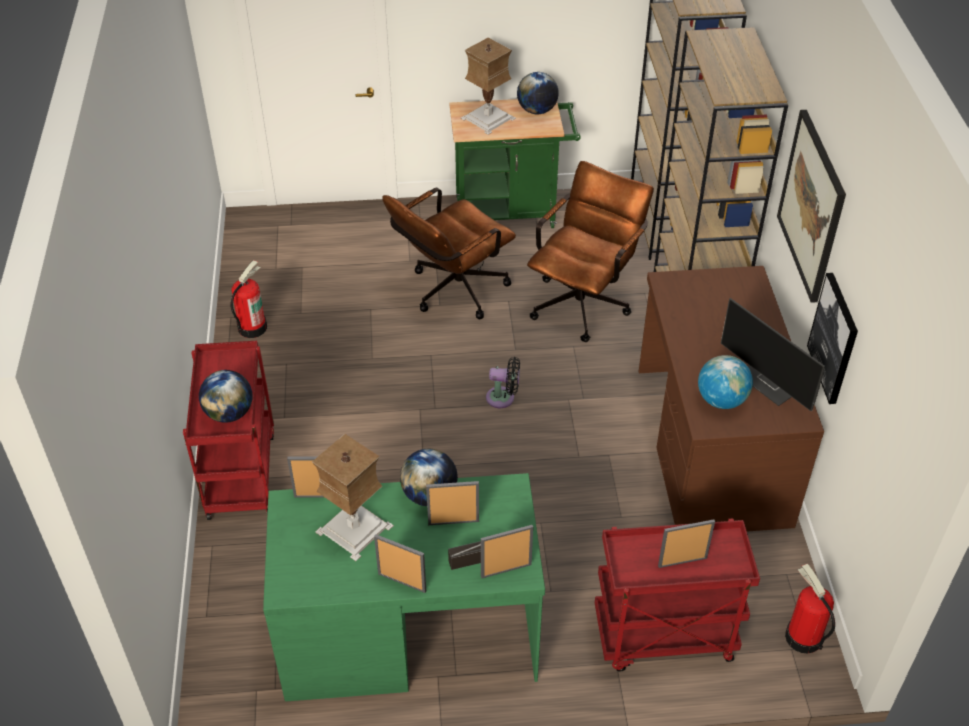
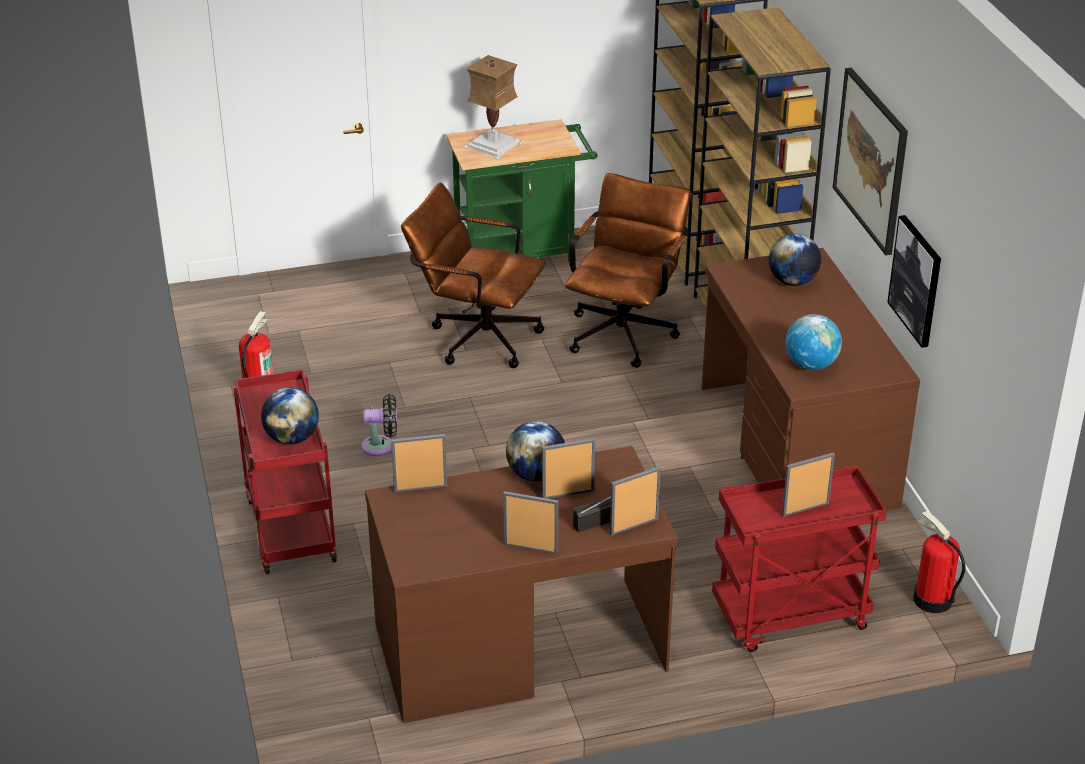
camera: 10 degrees left, 10 degrees down
(354, 527) = (466, 509): table lamp -> none
(408, 632) = (518, 646): green desk -> brown desk
(451, 292) = (476, 337): brown office chair -> brown office chair turned 75 degrees clockwise
(503, 398) = (561, 428): black fan -> black fan (381, 446)
(537, 110) = (544, 133): globe -> globe (792, 281)
(770, 383) = (856, 346): monitor -> none

